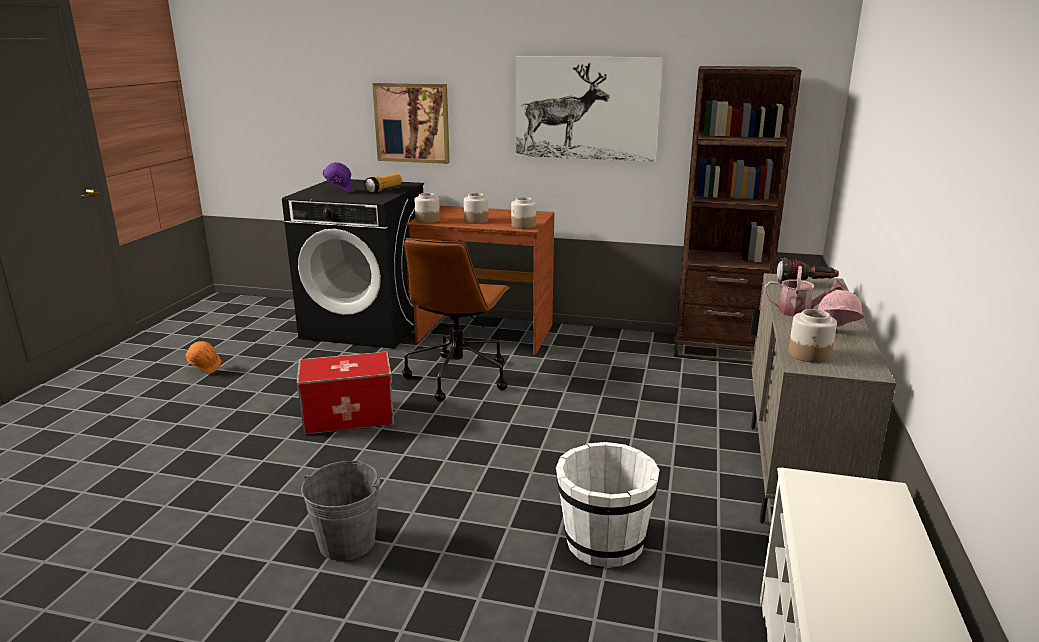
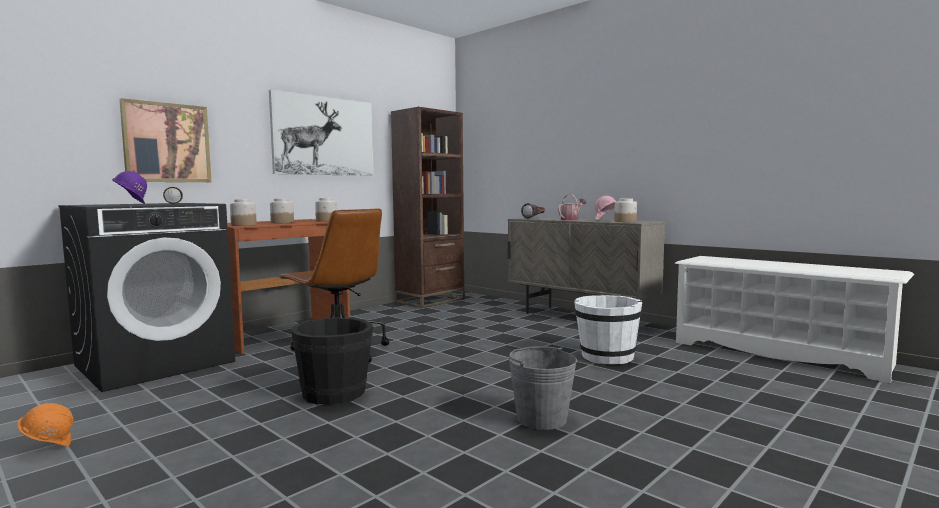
camera: 60 degrees left, 15 degrees down
(348, 417) = (335, 393): storage box -> black bucket

